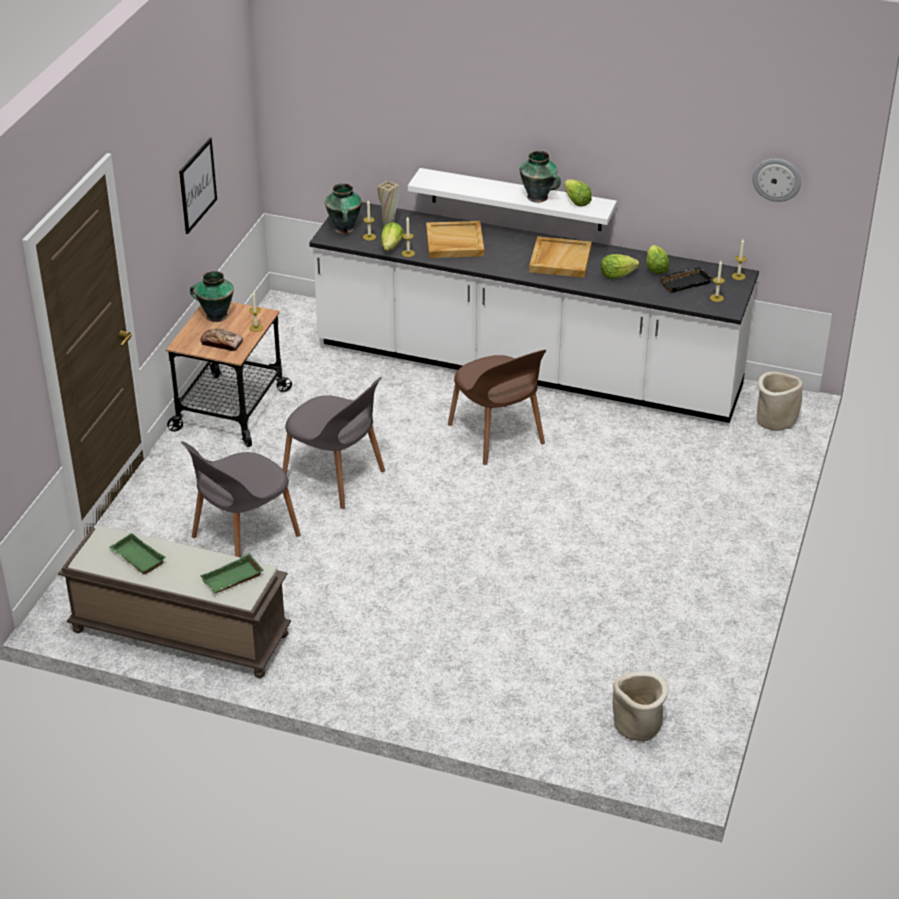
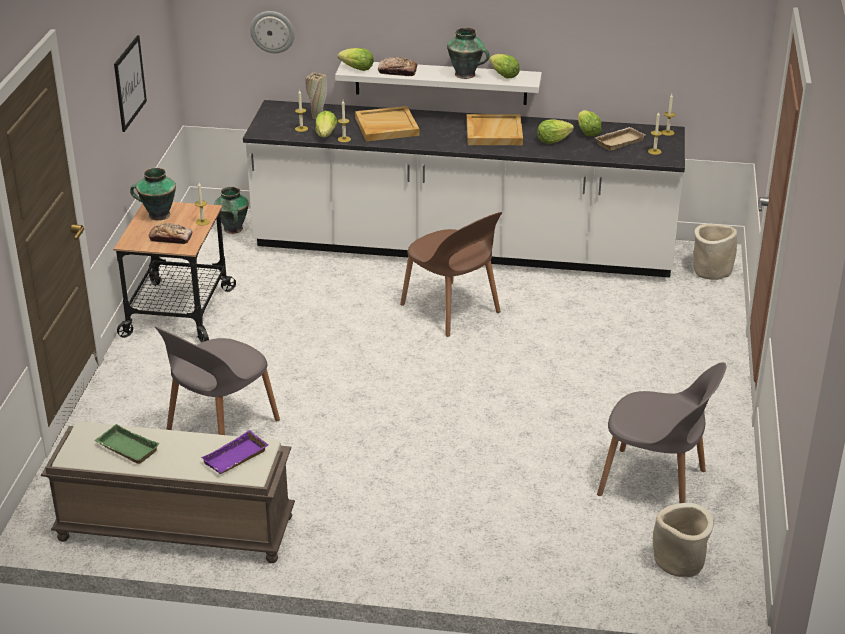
camera: 10 degrees left, 5 degrees down
(232, 580) = (236, 459): green tray -> purple tray
(335, 477) = (301, 363): grey chair -> grey chair (655, 484)
(344, 229) = (274, 124): vase -> vase (233, 229)
(431, 180) = (357, 69): none -> lettuce
(470, 187) = (397, 72): none -> bread
(684, 282) = (619, 141): black tray -> beige tray
(777, 179) = (699, 32): wall clock -> wall clock (272, 31)

